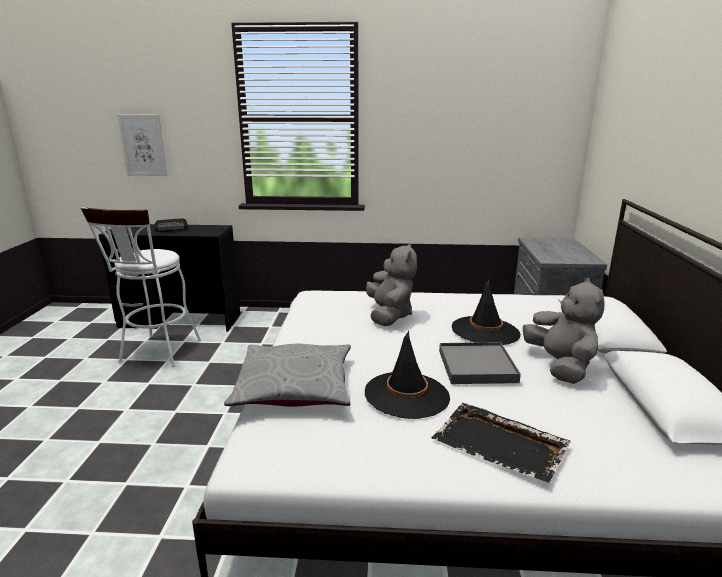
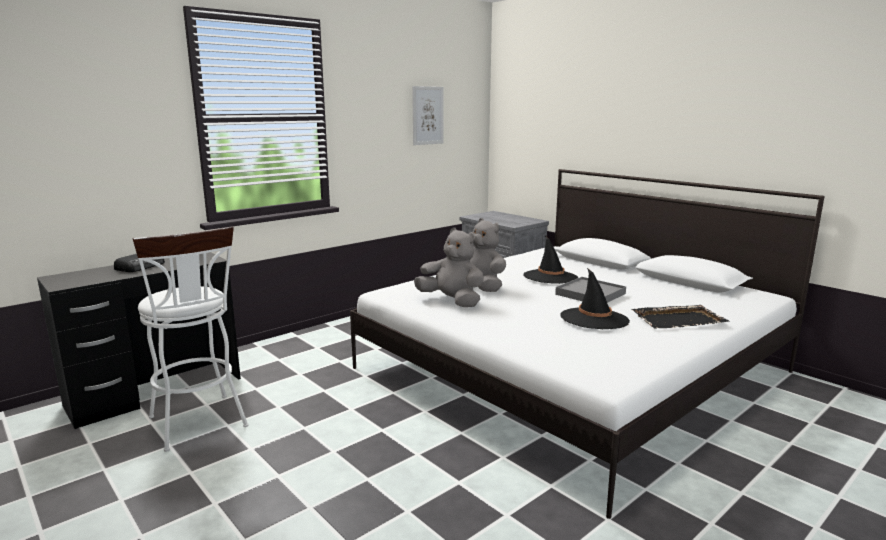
camera: 45 degrees left, 5 degrees down
(143, 145) = (55, 160): picture -> picture (427, 115)
(294, 387) = (530, 341): grey pillow -> none
(560, 366) = (620, 281): grey plush toy -> grey plush toy (452, 301)

